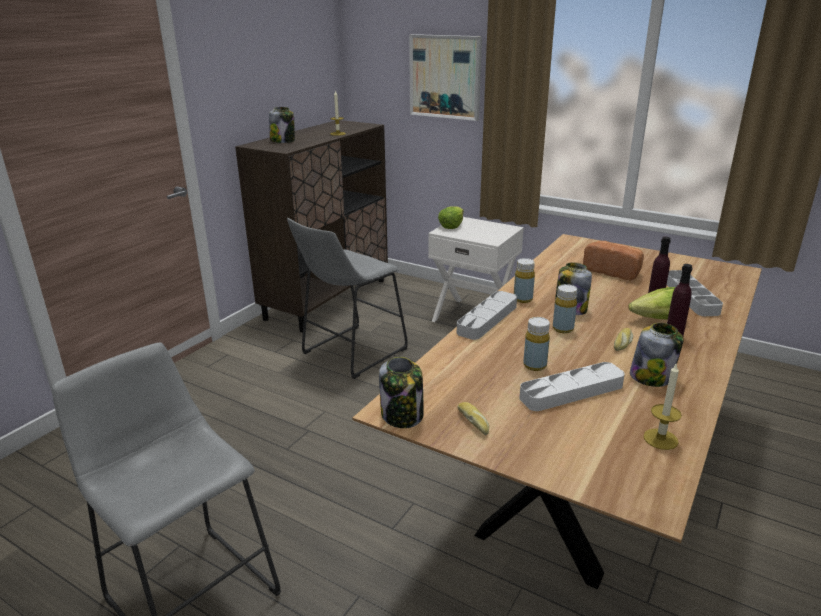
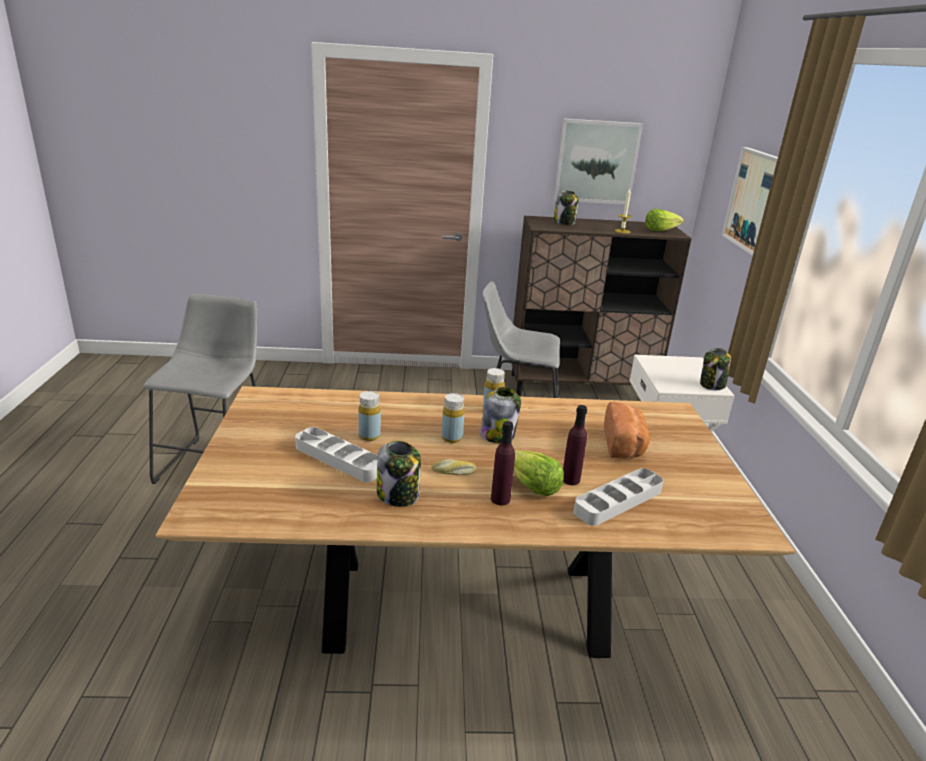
camera: 55 degrees right, 0 degrees up
(274, 74) = (596, 162): none -> picture
(402, 415) = (254, 401): jar -> jar (712, 385)
(451, 226) = (669, 360): lettuce -> lettuce (660, 230)
(474, 422) = (263, 427): bread -> none
(487, 319) = (433, 401): grey tray -> none
(660, 439) = (291, 511): candle -> none

